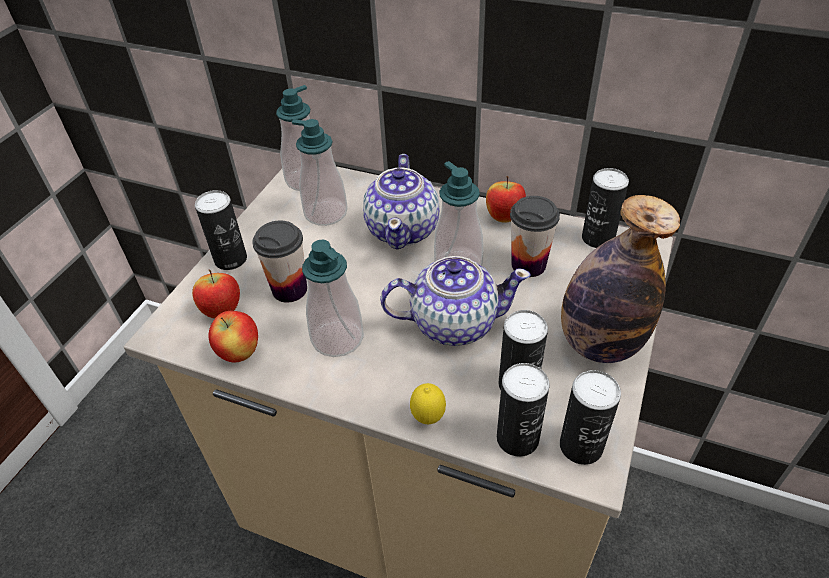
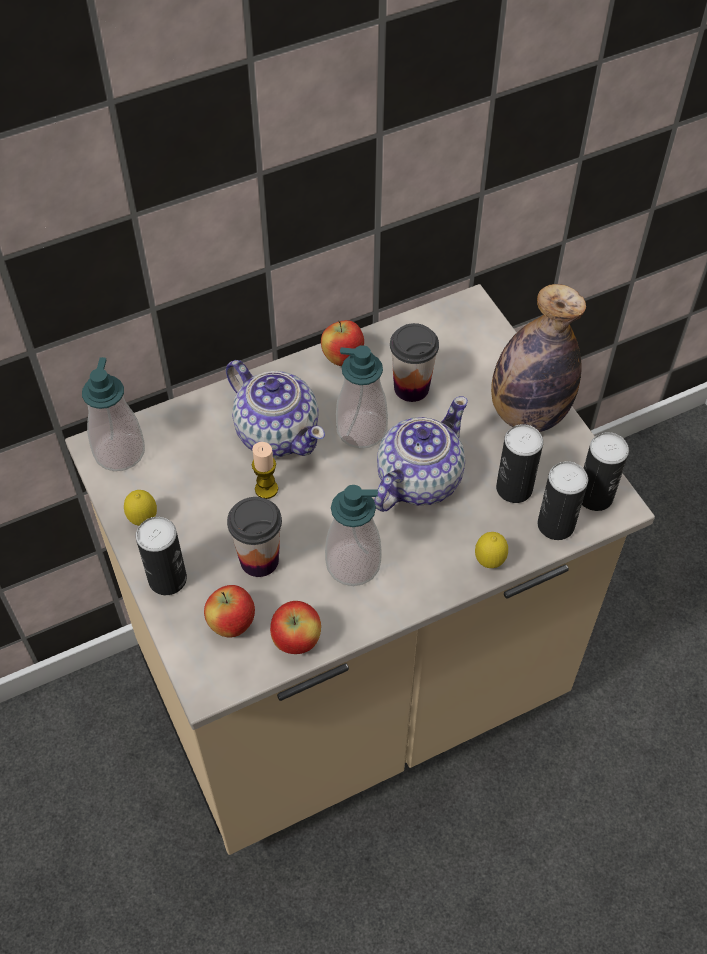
camera: 50 degrees left, 10 degrees up
(265, 221) = (143, 520): none -> lemon
(326, 213) = (188, 469): soap dispenser -> none
(351, 255) = (266, 489): none -> candle
(598, 238) = (432, 324): can -> none

